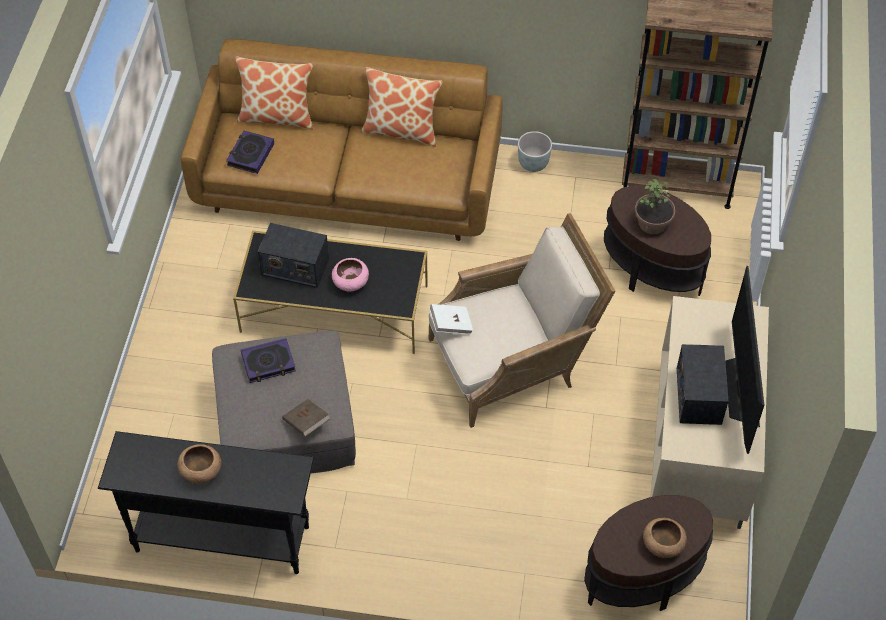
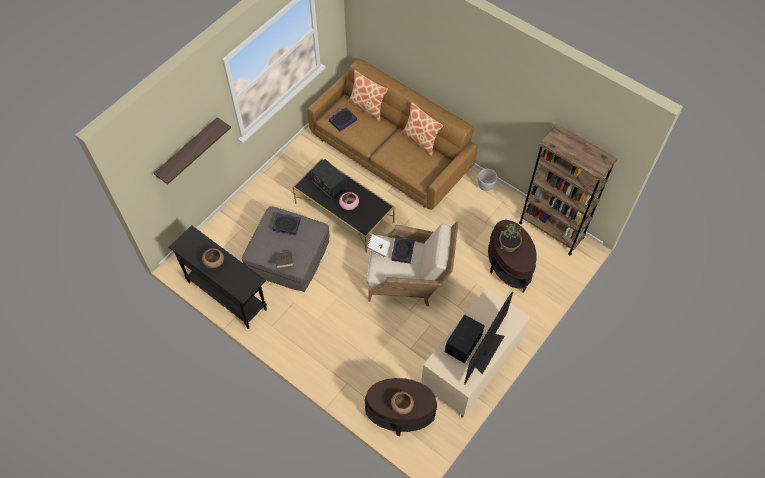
camera: 30 degrees right, 5 degrees up
(57, 292) = (187, 150): none -> shelf
(493, 311) = (402, 251): none -> book

